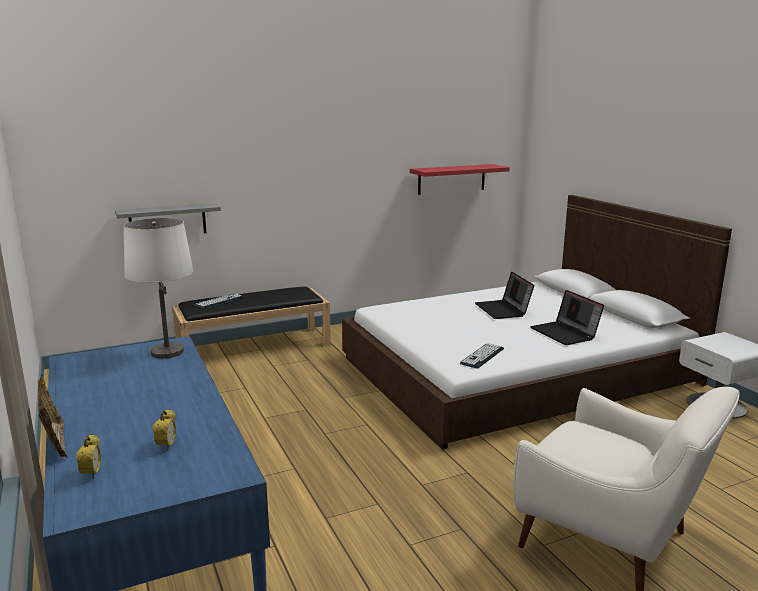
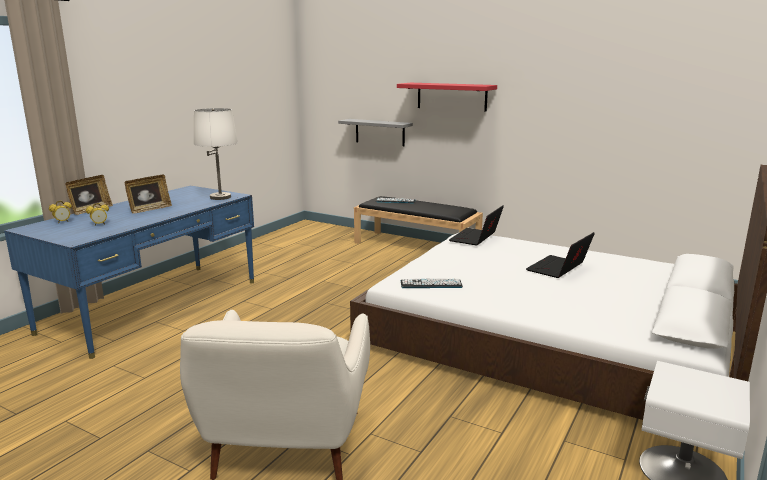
camera: 55 degrees right, 0 degrees up
(143, 401) = (149, 209): none -> picture frame
(451, 179) = (652, 130): red shelf -> red shelf (451, 96)
(565, 333) = (551, 302): laptop -> laptop (476, 238)

